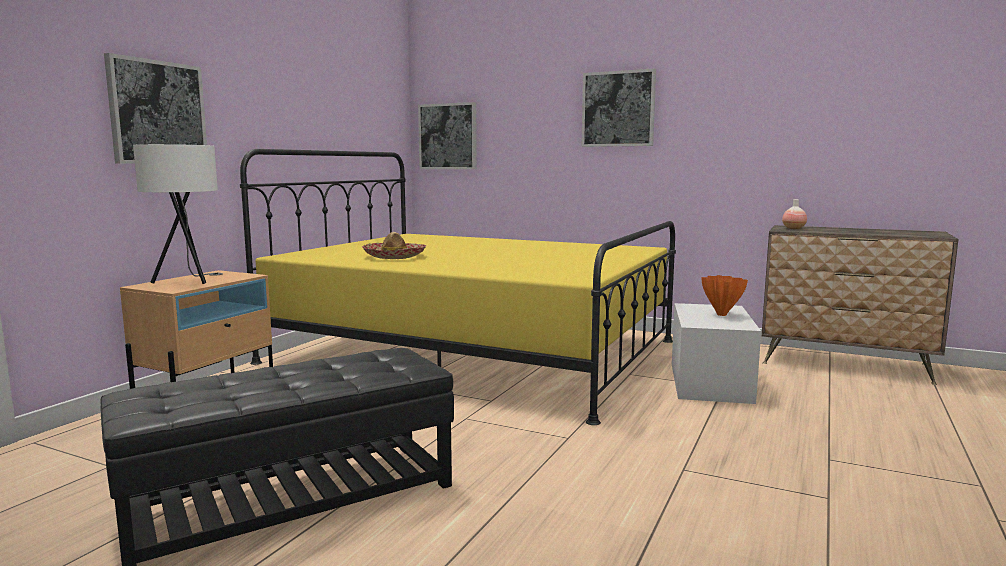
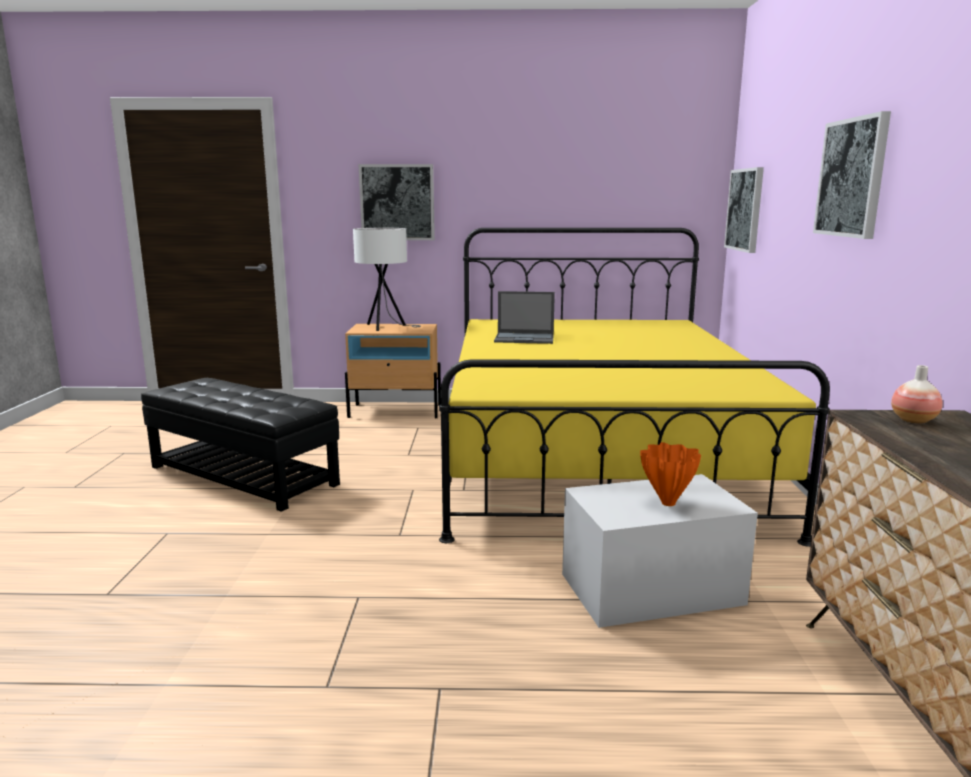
camera: 65 degrees right, 5 degrees up
(394, 257) = (525, 338): hat -> laptop

